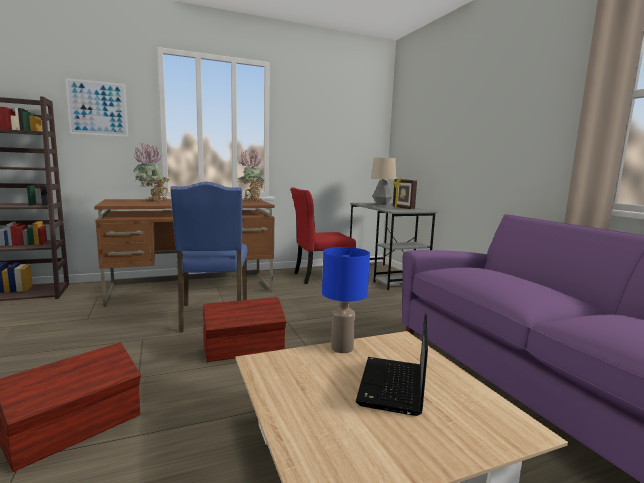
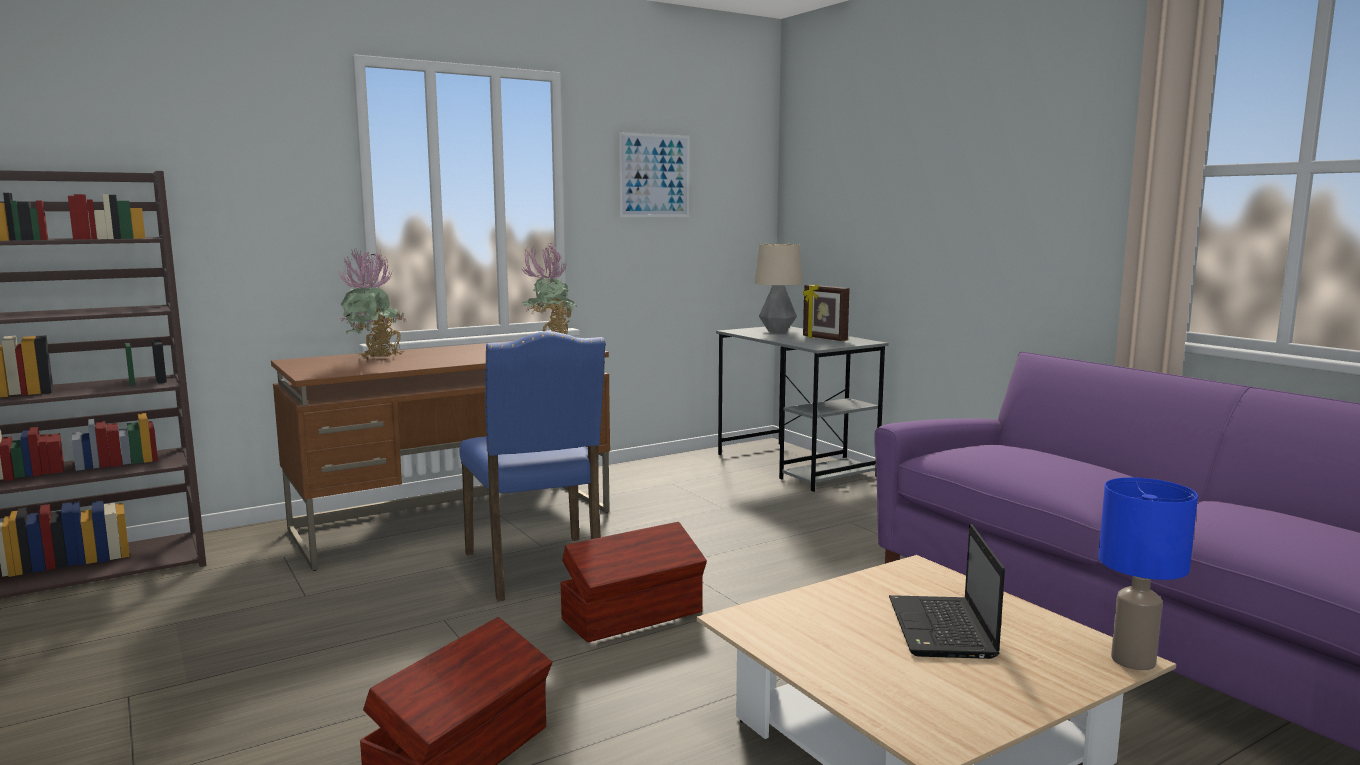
camera: 10 degrees left, 0 degrees up
(98, 108) = (243, 180): picture -> picture (654, 175)
(319, 277) = (677, 478): red chair -> none
(342, 348) = (842, 589): blue table lamp -> blue table lamp (1134, 661)

